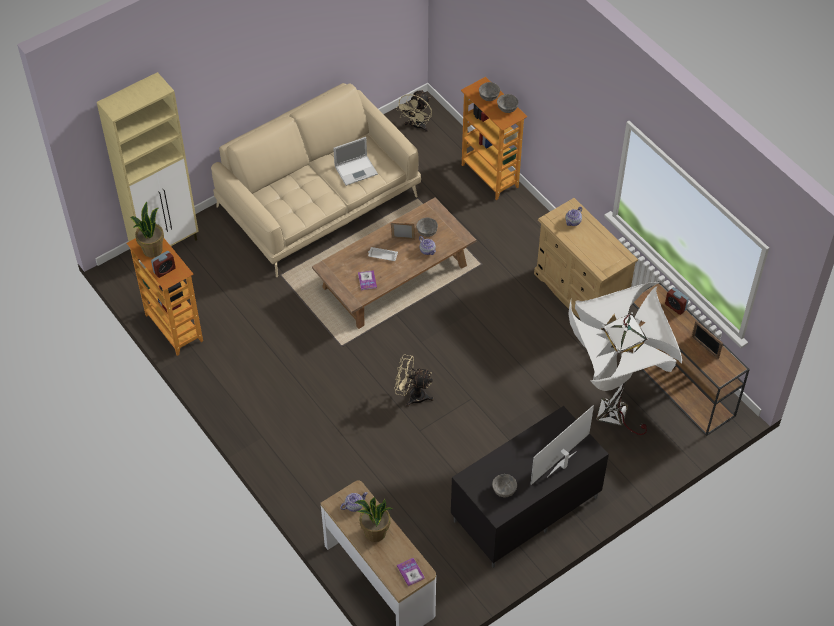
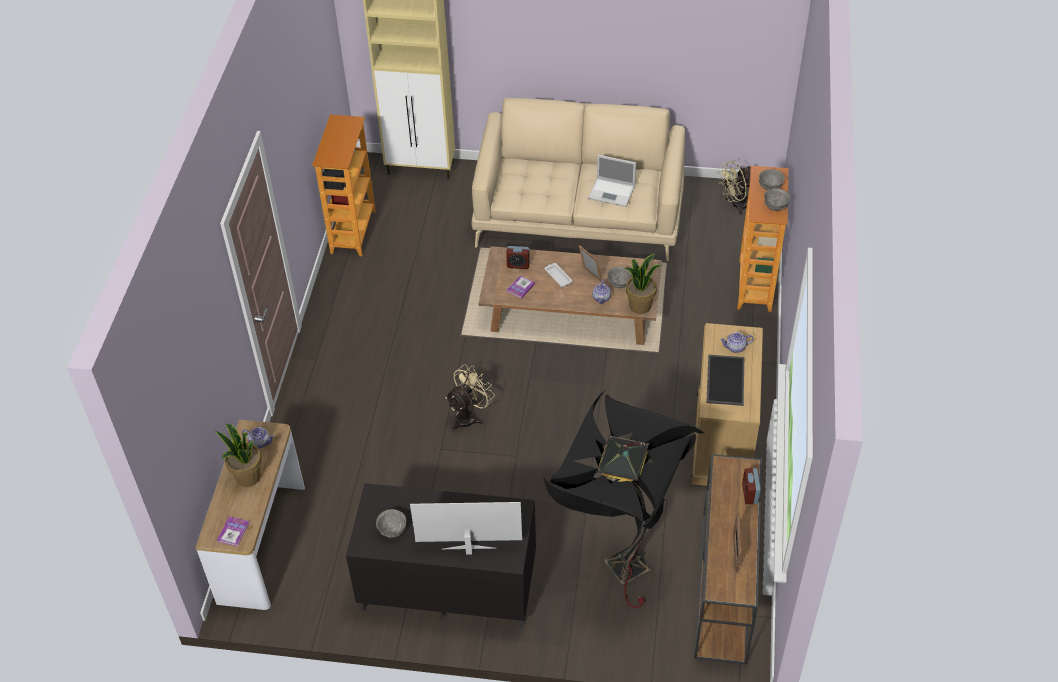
camera: 45 degrees right, 5 degrees down
(152, 250) = (341, 131): potted plant -> potted plant (640, 305)
(164, 270) = (330, 151): alarm clock -> alarm clock (518, 265)
(412, 395) = (469, 416): beige fan -> beige fan turned 75 degrees clockwise
(589, 247) = (724, 379): none -> tray
(609, 419) = (617, 569): white floor lamp -> black floor lamp

